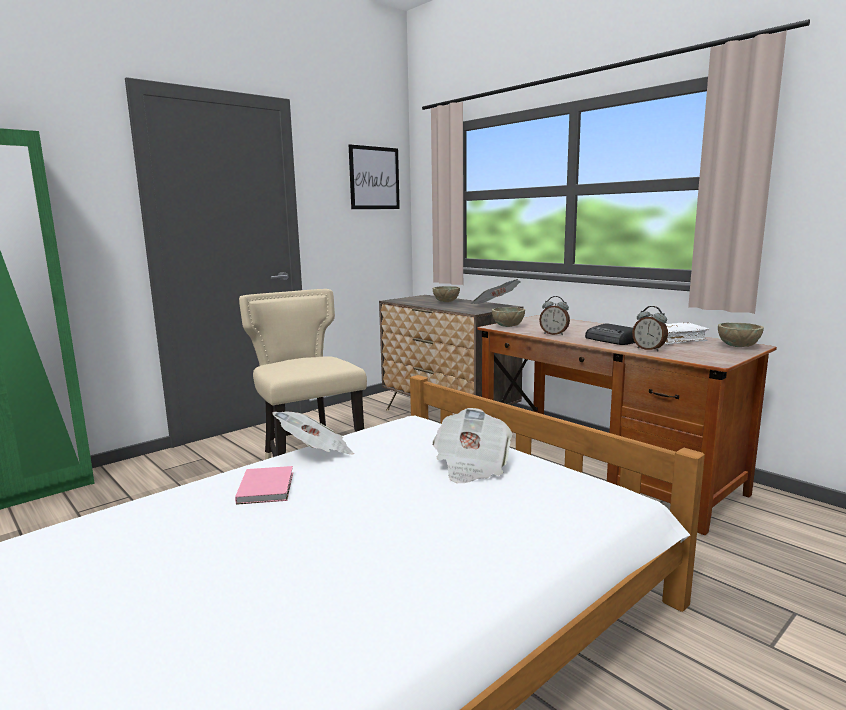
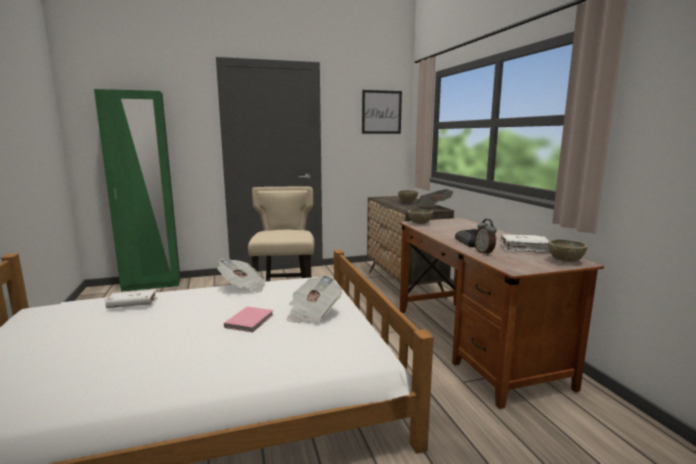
camera: 25 degrees right, 0 degrees up
(163, 516) = (132, 305): none -> white book
(267, 487) = (194, 301): pink book -> pink book (251, 320)
(554, 334) = (440, 233): alarm clock -> none

